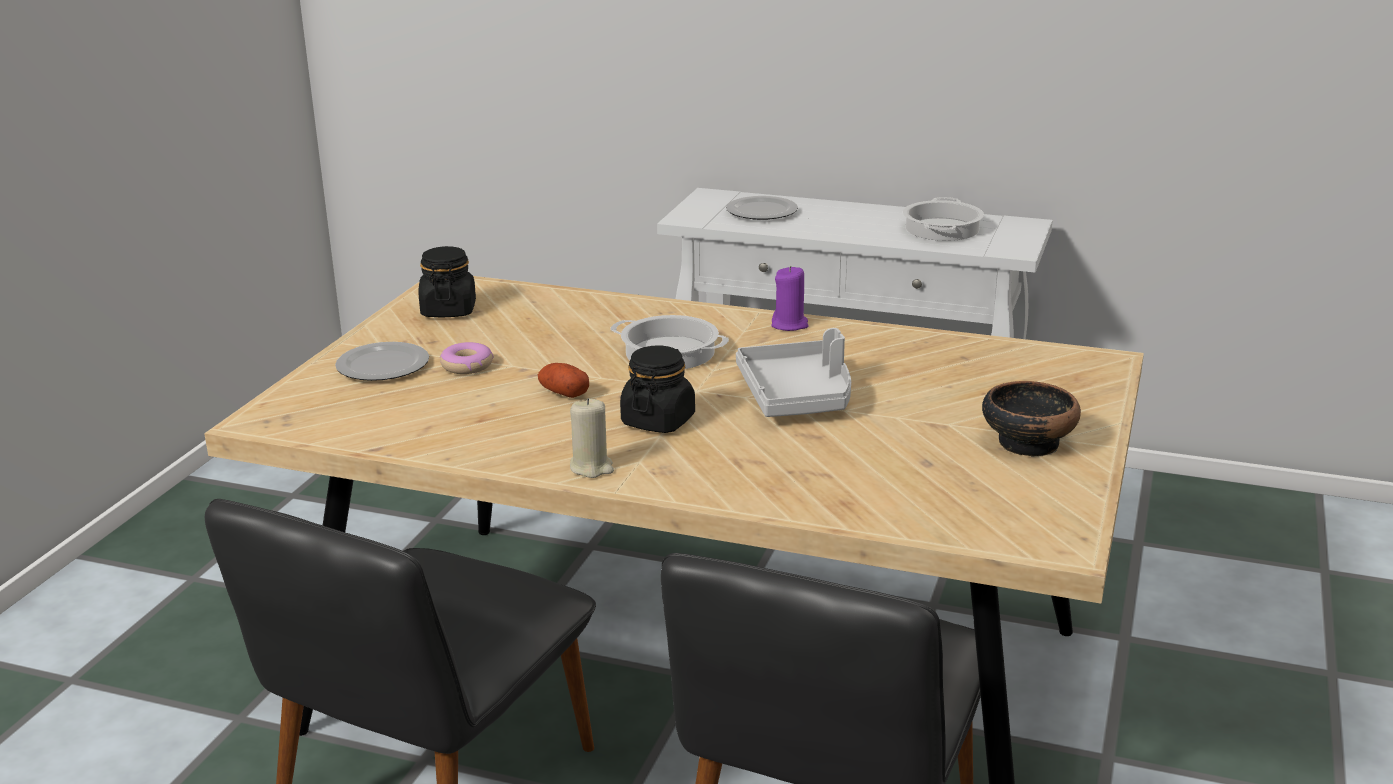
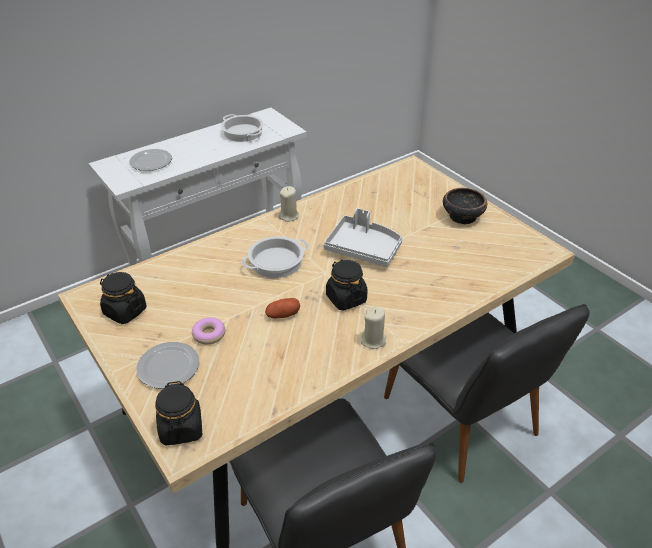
camera: 55 degrees left, 15 degrees up
(291, 408) = (181, 429): none -> black jar
(790, 325) = (289, 216): purple candle -> beige candle

